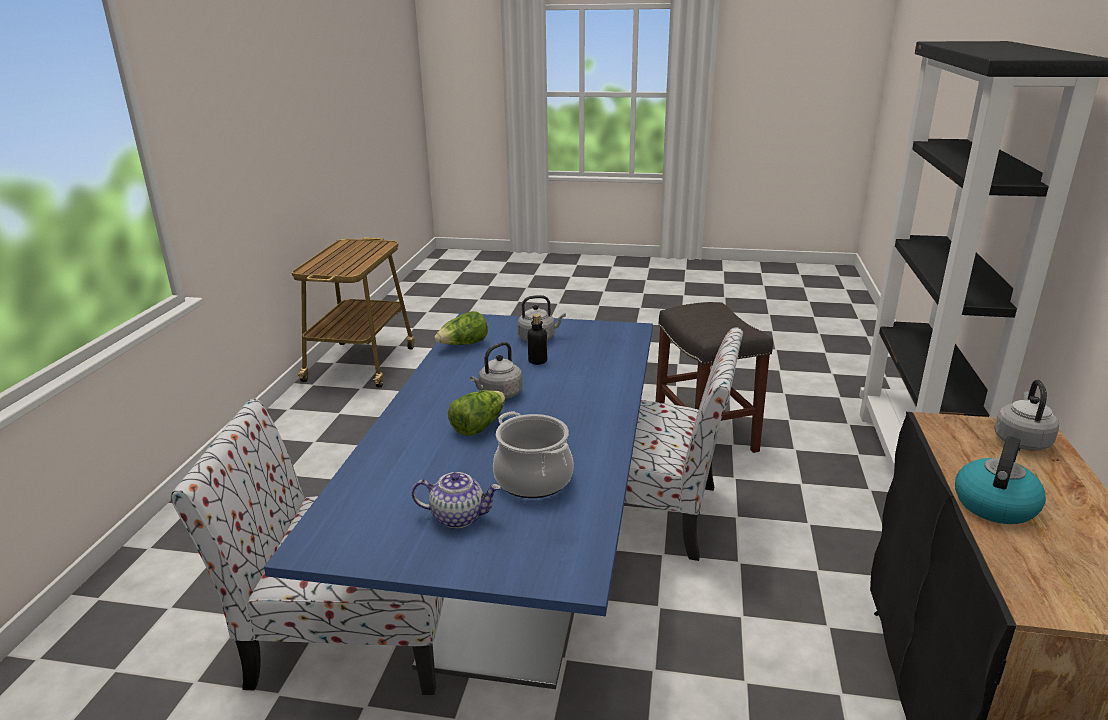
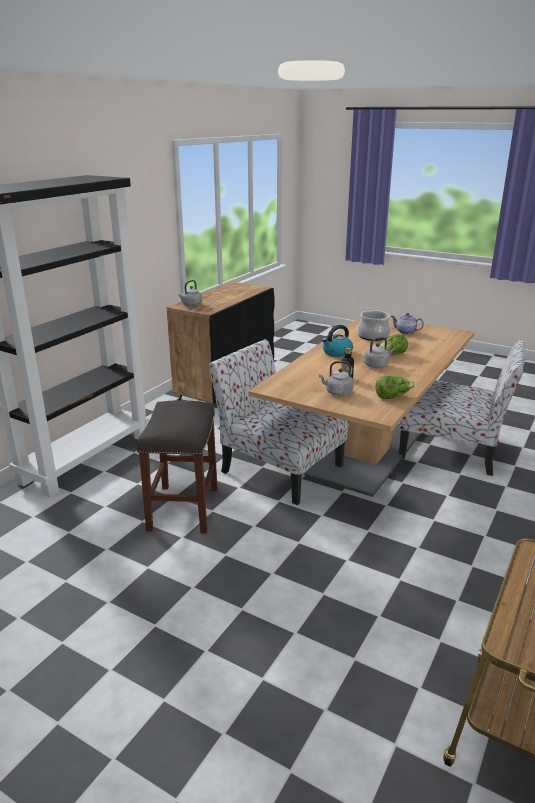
camera: 160 degrees left, 0 degrees up
(516, 578) = (367, 453): blue dining table -> beige dining table
(994, 504) = (234, 298): kettle -> kettle (337, 353)

